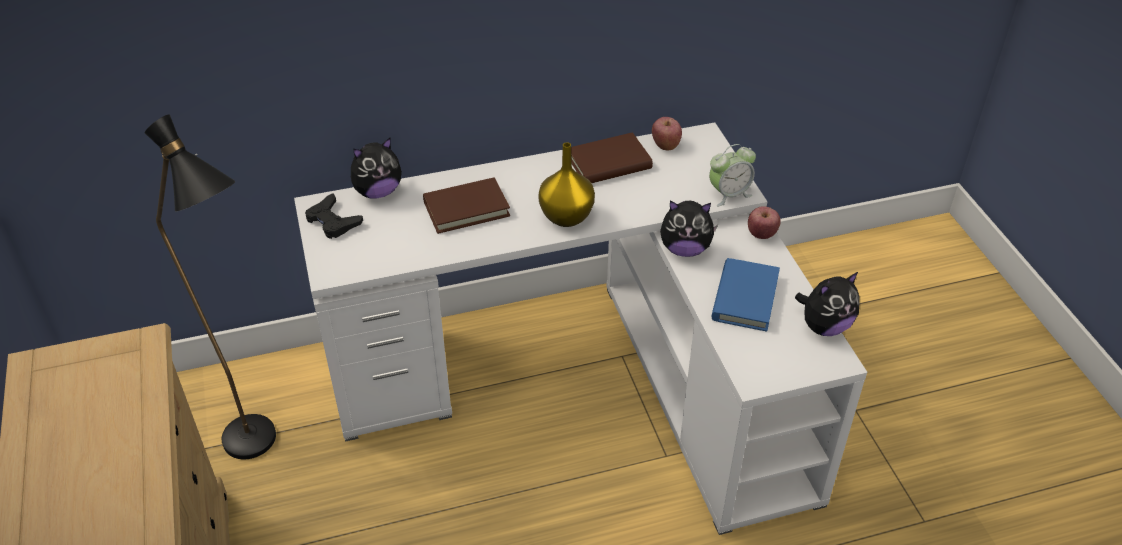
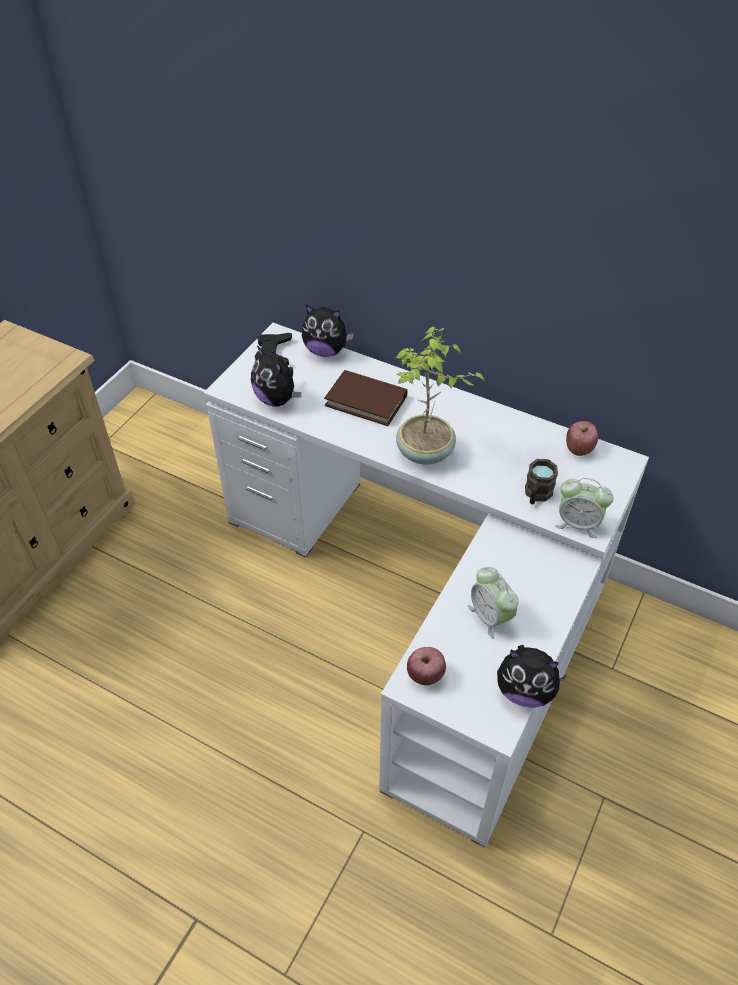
camera: 45 degrees right, 5 degrees up
(262, 449) = (181, 491): black floor lamp -> none
(565, 217) = (425, 453): yellow vase -> potted plant
(609, 163) = (513, 434): brown book -> none
(679, 194) = (536, 495): none -> brown mug
(685, 249) = (495, 543): plush toy -> plush toy (277, 399)
(745, 298) = (490, 617): blue book -> alarm clock
(761, 234) = (574, 577): apple -> apple (425, 675)

